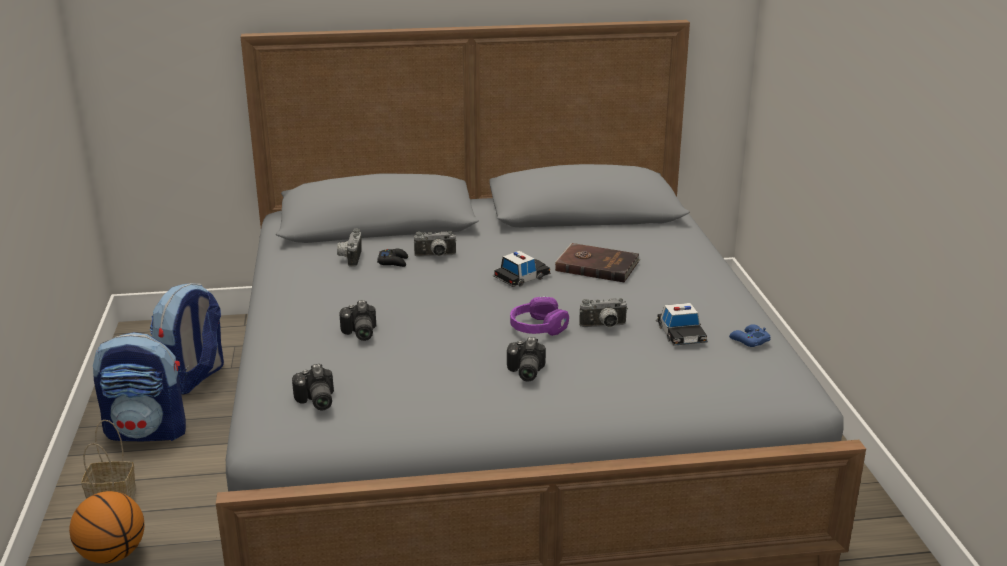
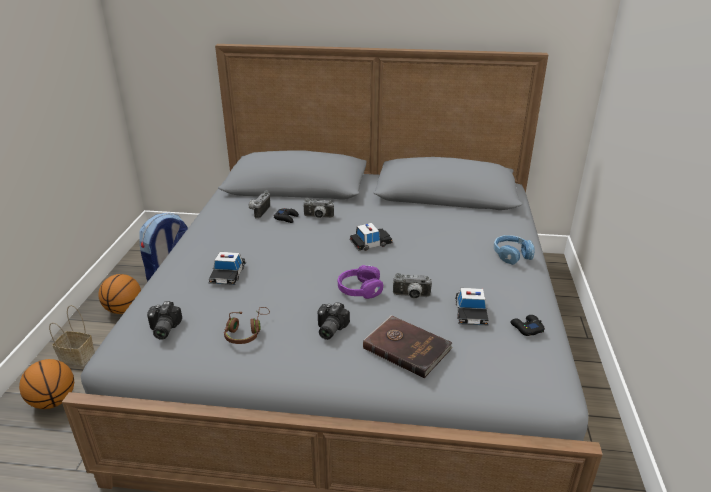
camera: 15 degrees right, 5 degrees up
(148, 431) = (124, 309): backpack -> basketball
(359, 333) = (228, 274): camera -> toy car
(425, 388) = (246, 332): none -> brown headphones
(596, 265) = (432, 240): brown book -> brown book (407, 347)
(699, 270) = (511, 255): none -> blue headphones
(749, 340) = (526, 328): blue game controller -> black game controller

